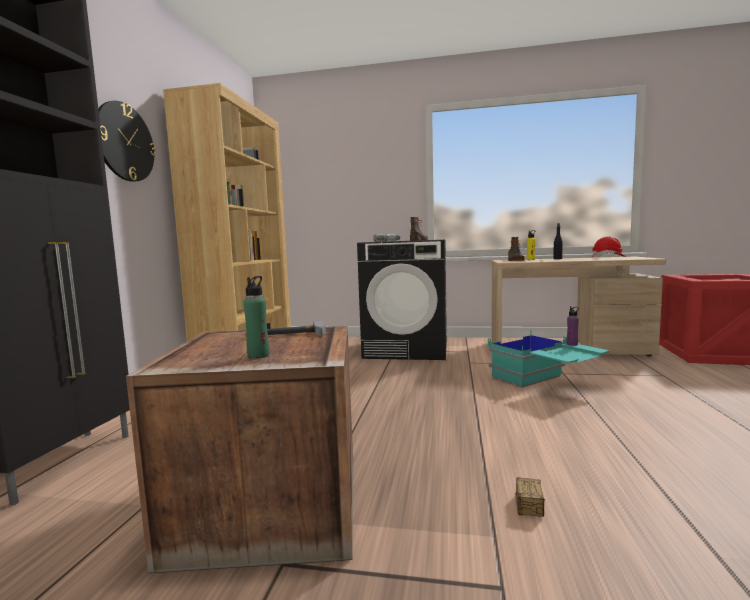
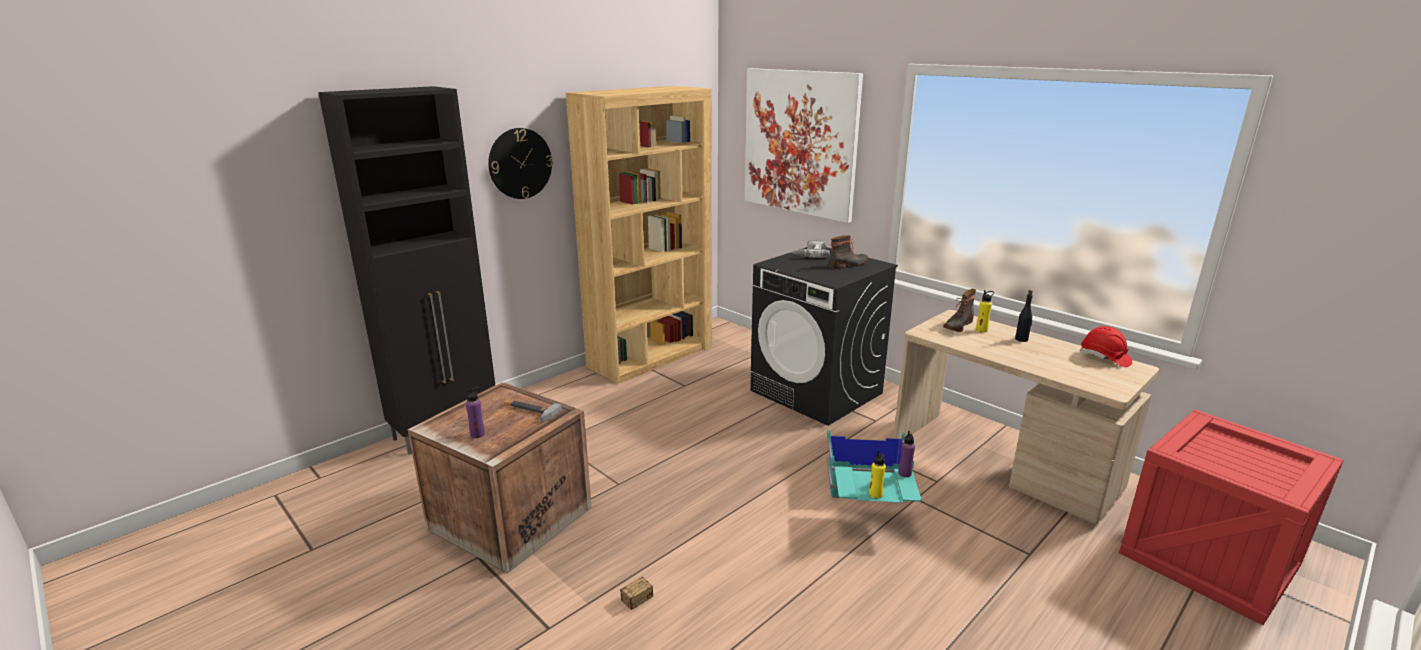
camera: 35 degrees right, 15 degrees up
(258, 355) = (477, 434): green bottle -> purple bottle
(341, 174) = (800, 143): none -> picture
(579, 357) = (875, 494): none -> yellow bottle

